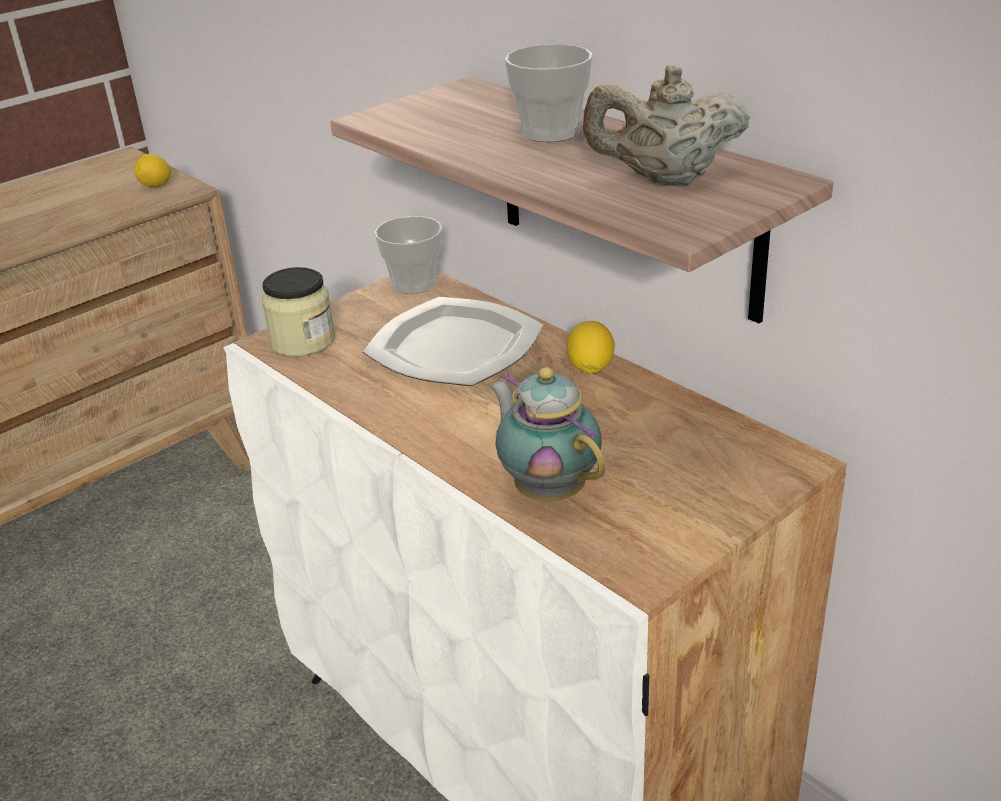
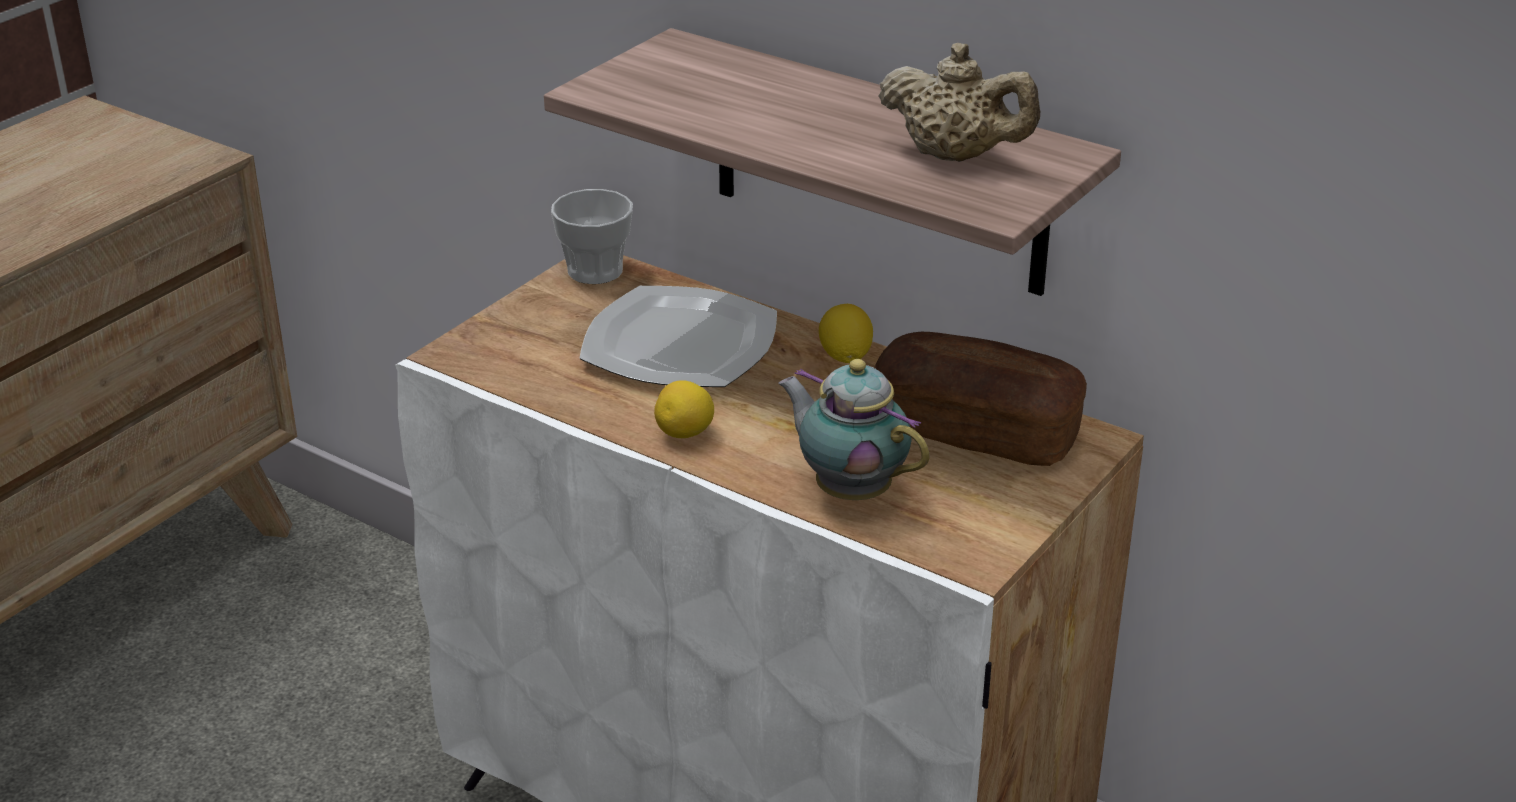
camera: 15 degrees left, 0 degrees up
(156, 186) = (160, 154): lemon -> lemon (685, 434)
(303, 341) = (493, 351): jar -> none
(550, 132) = (807, 102): cup -> none
(665, 179) = (956, 156): beige teapot -> beige teapot turned 135 degrees counterclockwise
(684, 444) = (975, 431): none -> bread

